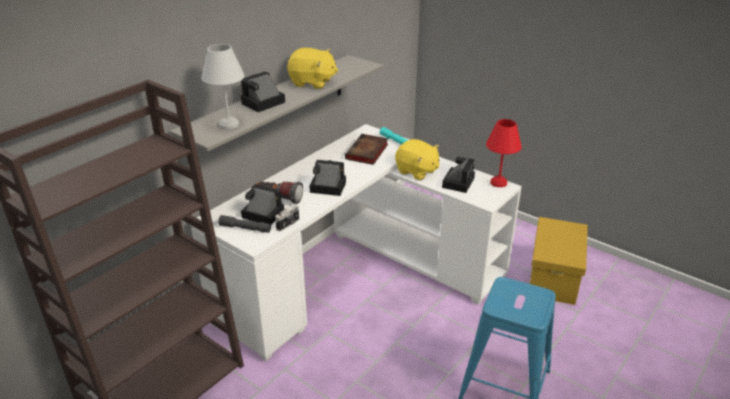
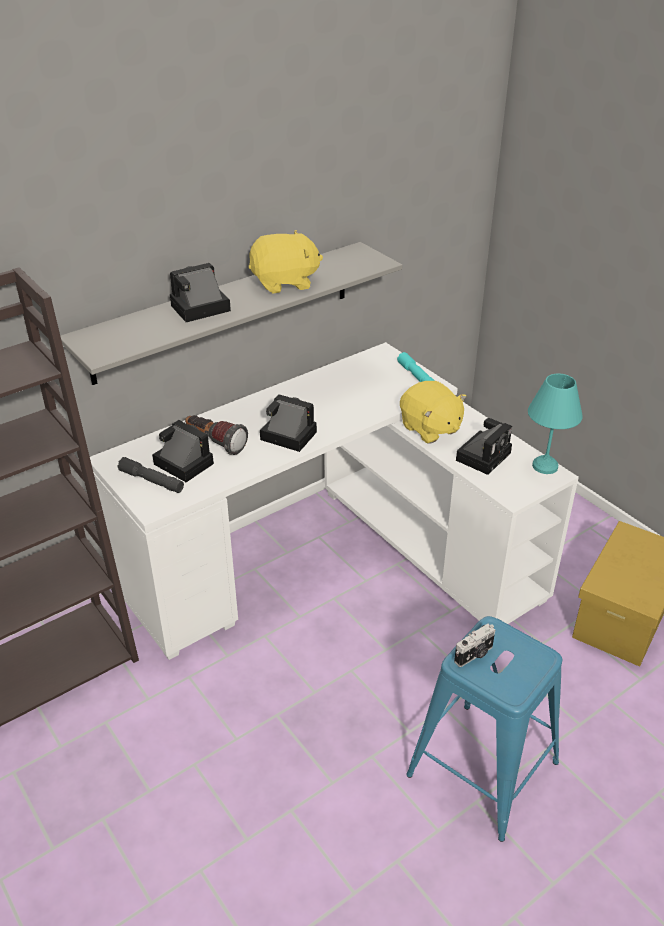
camera: 15 degrees right, 5 degrees up
(230, 124) = (138, 336): white table lamp -> none
(288, 224) = (210, 484): camera -> camera (474, 655)
(312, 82) = (285, 283): yellow plush toy -> yellow plush toy turned 45 degrees counterclockwise
(367, 152) = (367, 389): book -> none
(499, 183) = (545, 467): red table lamp -> turquoise table lamp

